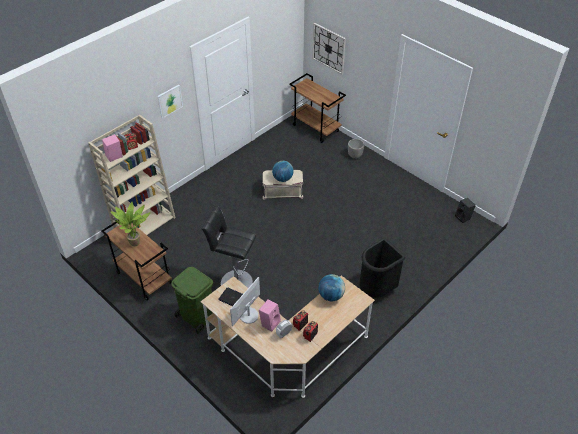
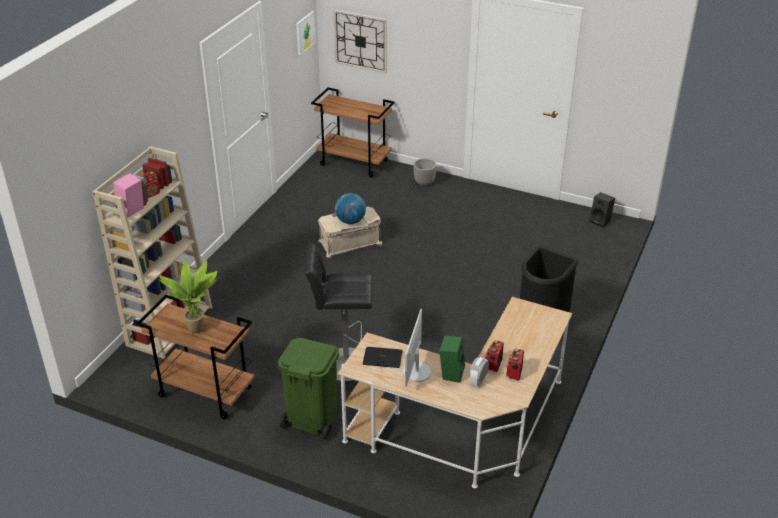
camera: 20 degrees left, 10 degrees down
(169, 101) = (182, 127): picture -> picture (305, 32)
(270, 322) = (451, 373): pink speaker -> green speaker
(331, 295) = (513, 322): globe -> none

